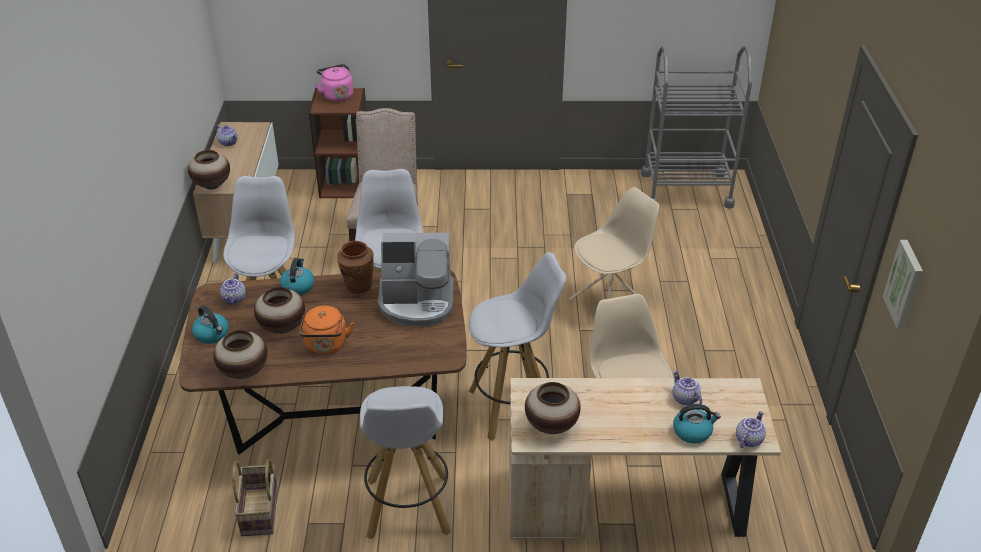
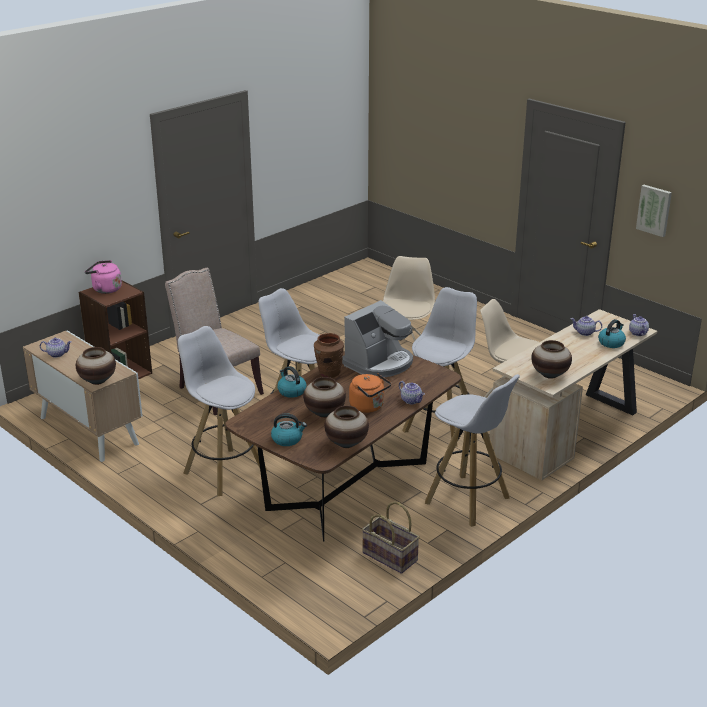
camera: 45 degrees left, 10 degrees down
(235, 299) = (264, 417): teapot -> teapot (411, 400)
(686, 190) = (352, 280): grey cart -> none

